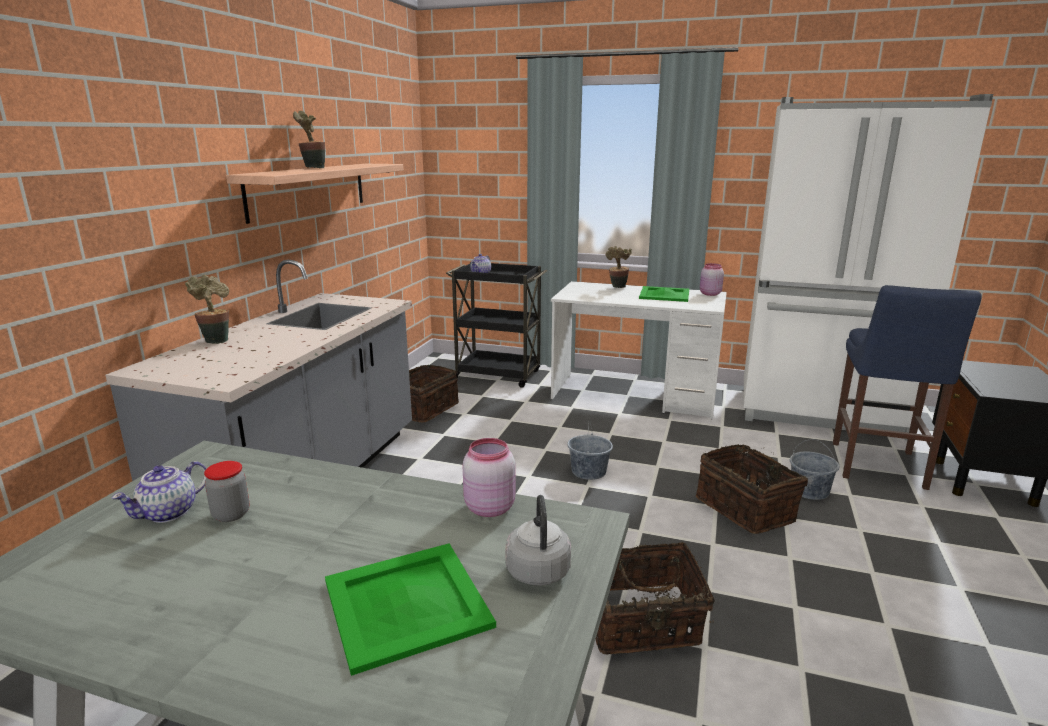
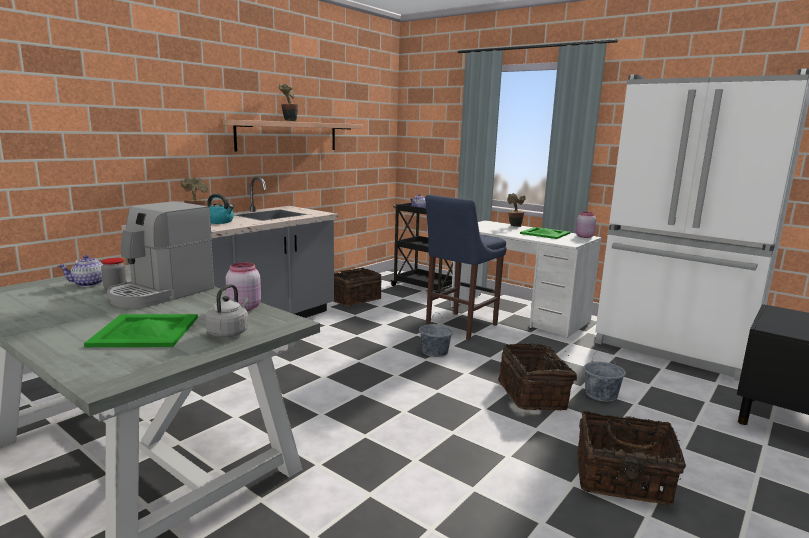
camera: 20 degrees right, 5 degrees down
(264, 342) = (219, 222): none -> kettle
(323, 507) = (161, 293): none -> coffee machine
(642, 624) = (384, 438): basket -> basket (623, 480)
(877, 467) = (683, 392): blue stool -> blue stool (459, 326)

